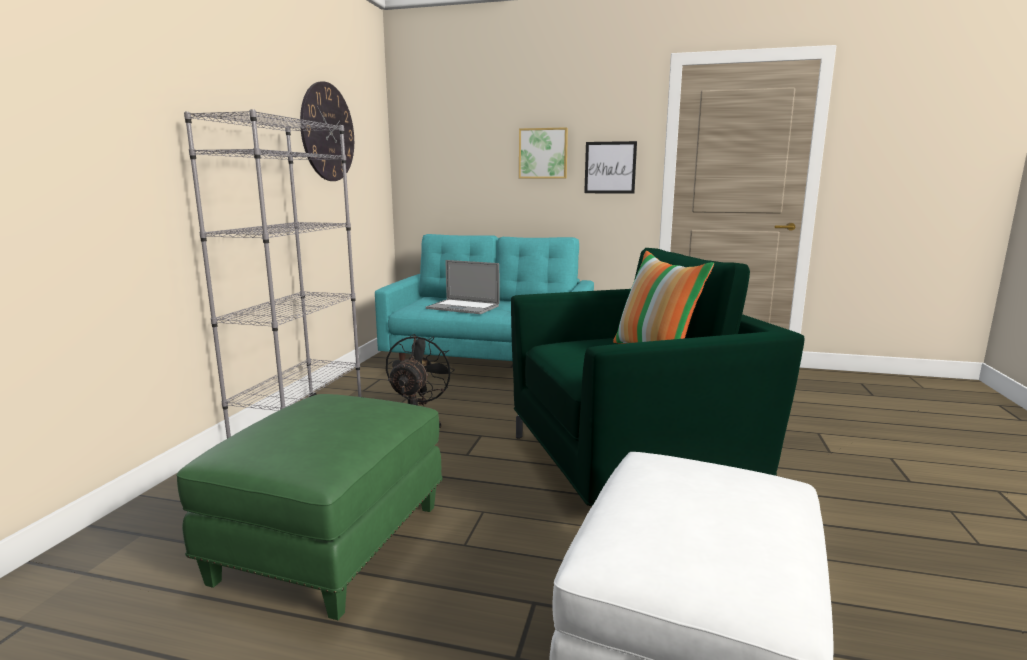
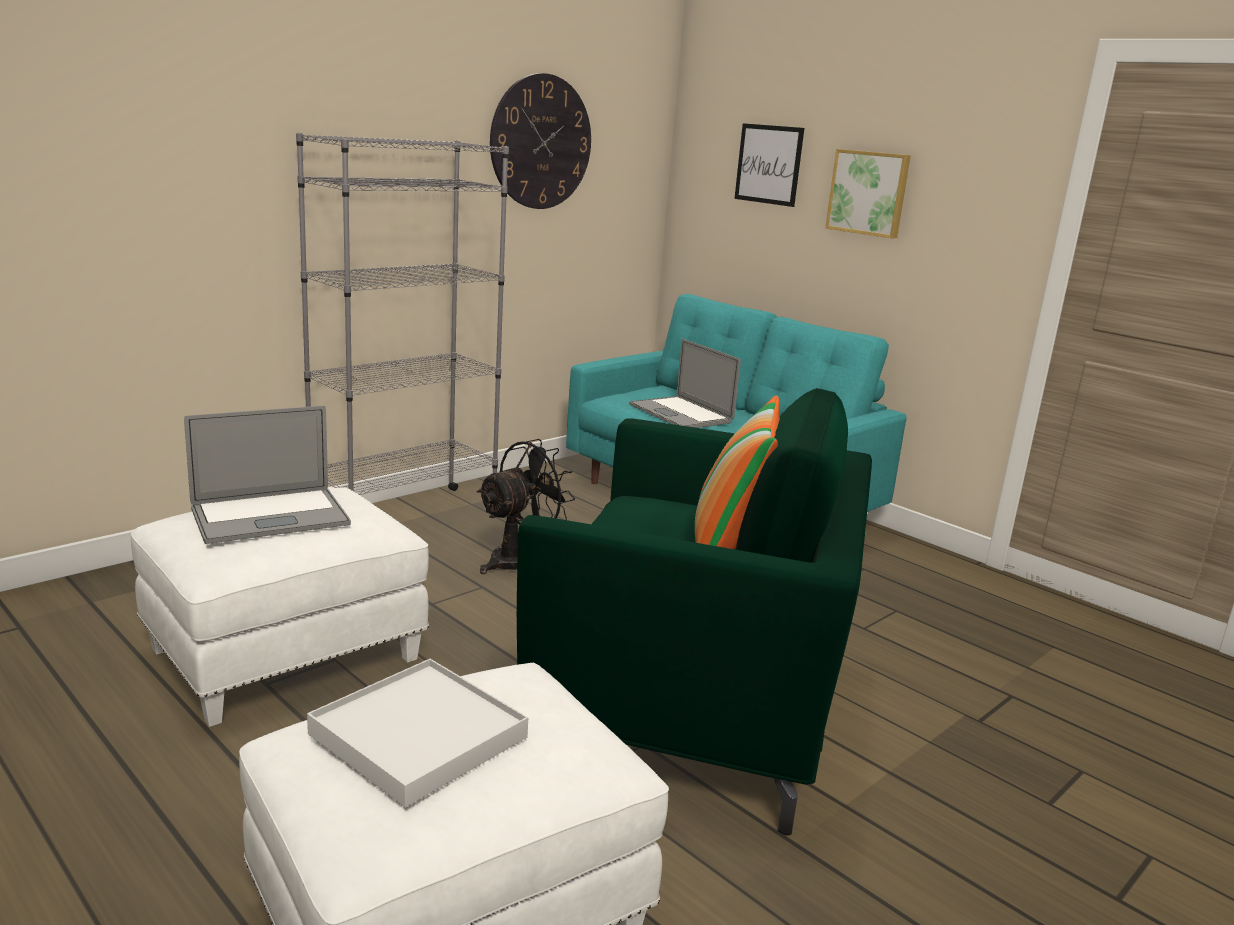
camera: 30 degrees right, 5 degrees up
(313, 421) = (270, 516): none -> laptop
(331, 541) = (287, 653): green ottoman -> white ottoman
(610, 167) = (966, 230): picture -> picture (768, 164)
(684, 511) = (419, 736): none -> white tray

